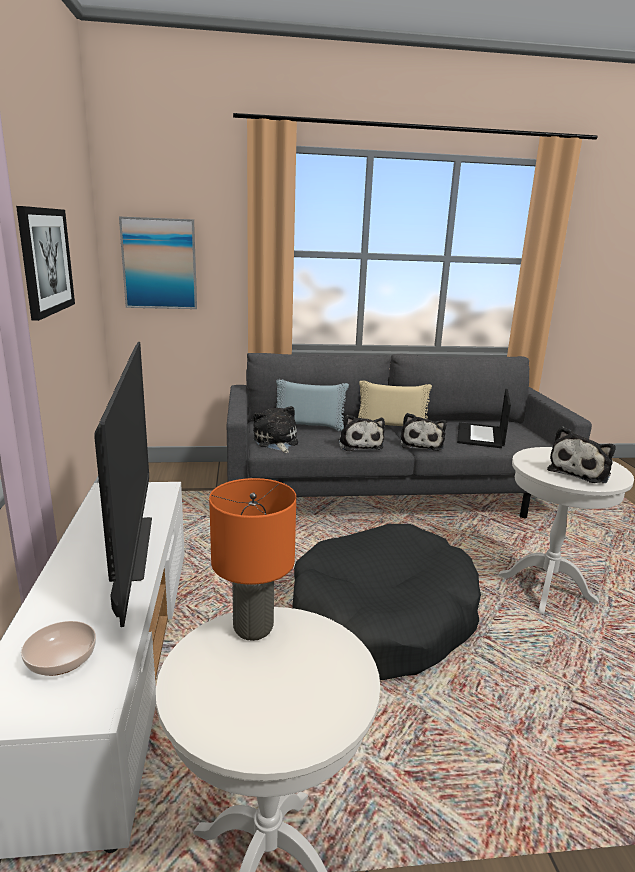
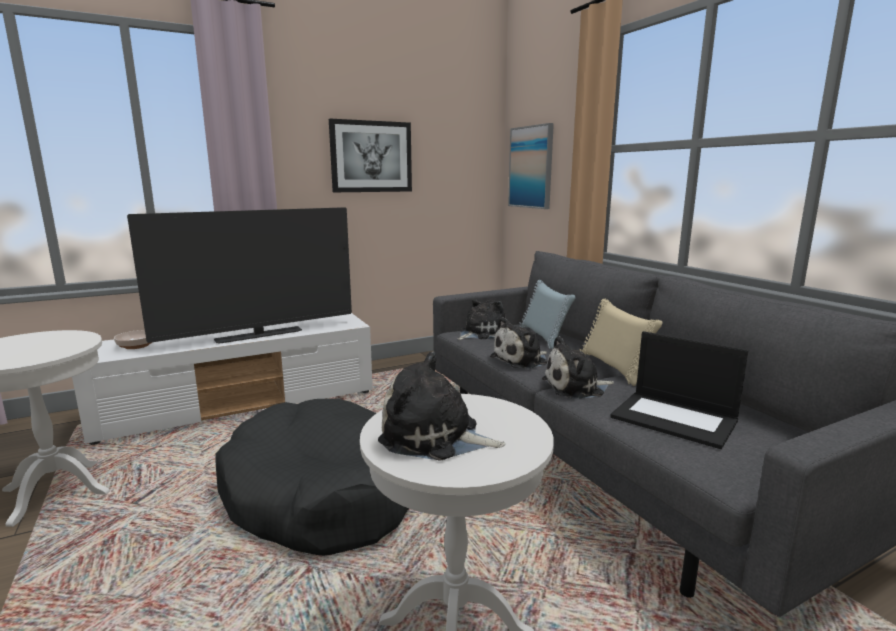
camera: 70 degrees right, 5 degrees down
(252, 631) = (73, 339): orange table lamp -> none
(481, 436) = (675, 419): laptop -> laptop turned 135 degrees counterclockwise

